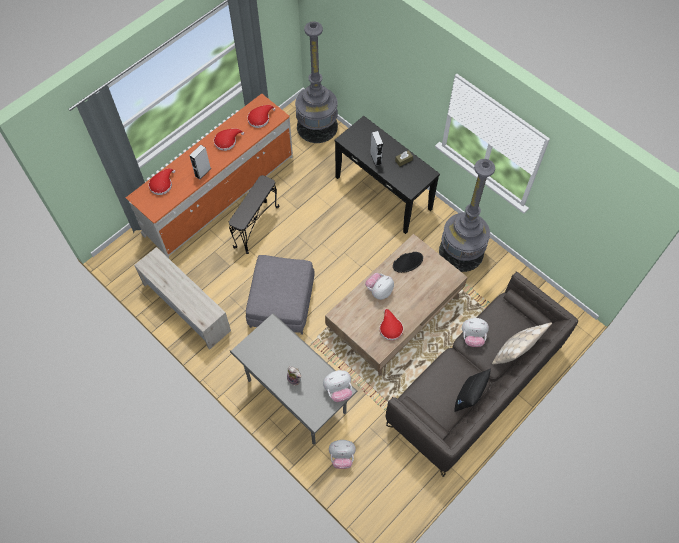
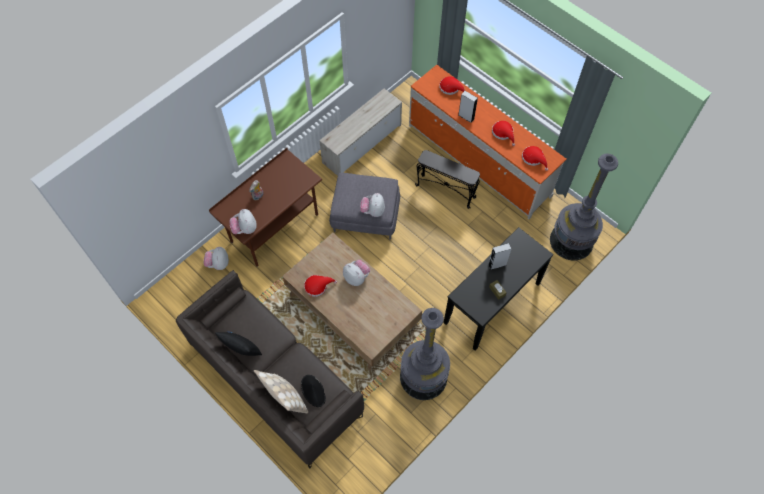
camera: 90 degrees right, 0 degrees up
(296, 397) = (274, 228): grey desk -> brown desk
(408, 262) = (388, 304): black hat -> black hat (313, 391)
(473, 337) = (303, 359): plush toy -> plush toy (373, 211)

